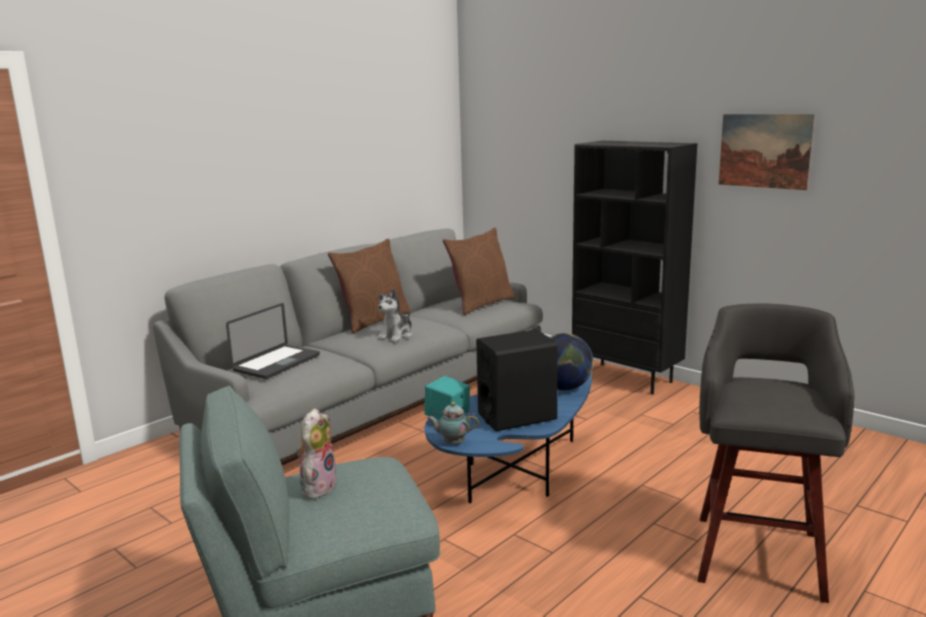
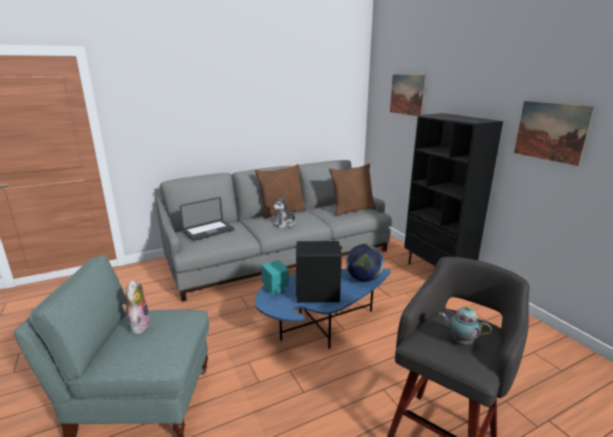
camera: 20 degrees right, 5 degrees up
(318, 487) = (138, 325): plush toy -> plush toy turned 45 degrees counterclockwise
(452, 442) = (265, 304): teapot -> teapot (460, 340)
(535, 118) = (407, 94): none -> picture

